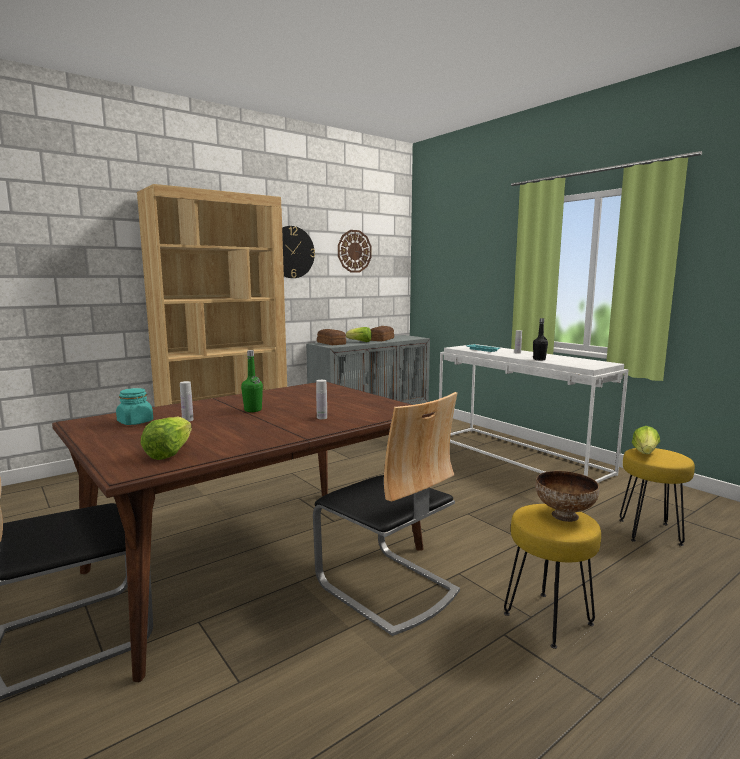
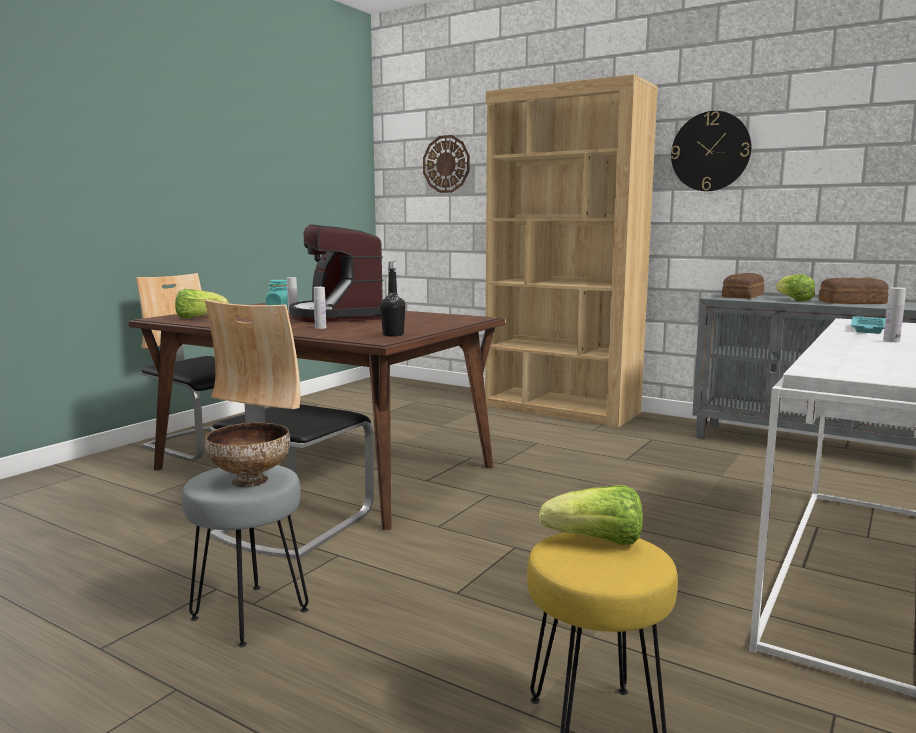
camera: 70 degrees right, 0 degrees up
(253, 410) = (337, 316): green bottle -> coffee machine
(354, 251) = (843, 139): wall clock -> wall clock (446, 164)
(539, 359) = (833, 350): black bottle -> black bottle (393, 335)
(548, 619) = (248, 614): yellow stool -> grey stool

